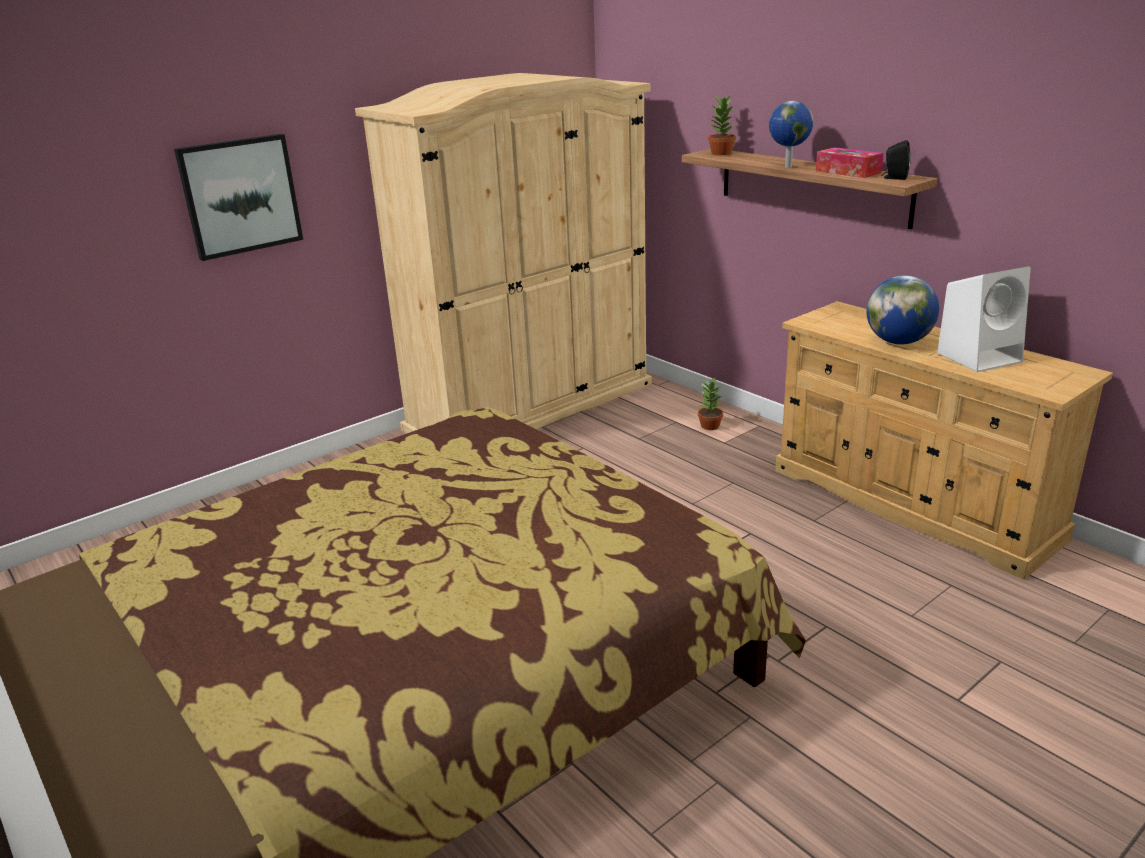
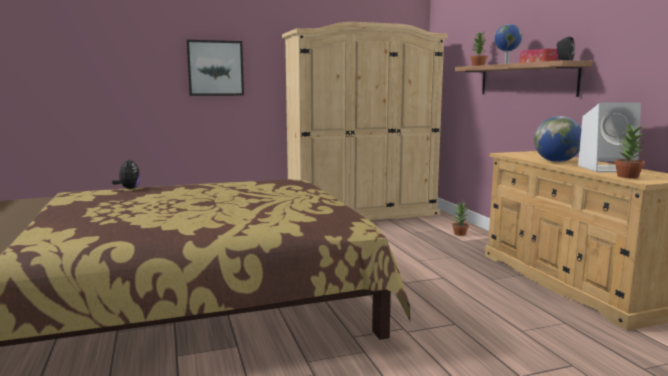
camera: 20 degrees right, 15 degrees down
(217, 511) = (129, 188): none -> plush toy
(1023, 381) = (627, 176): none -> potted plant

